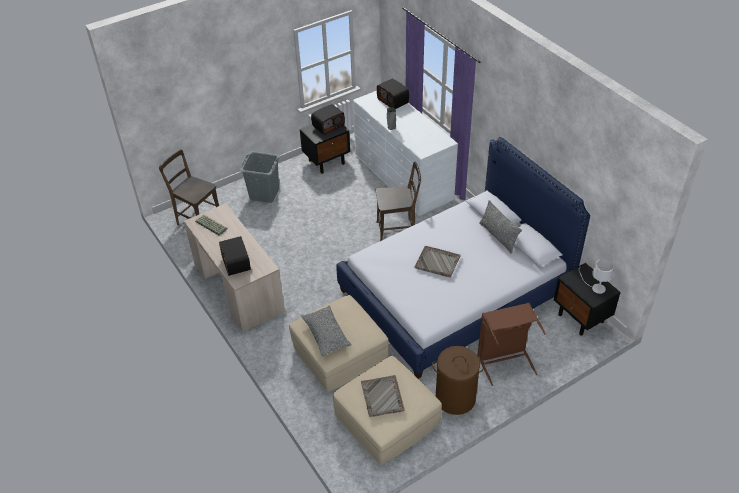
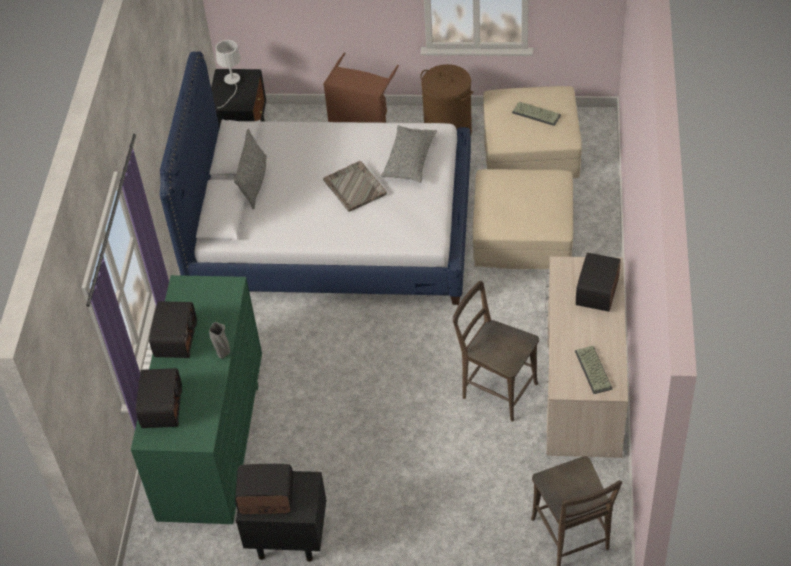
camera: 140 degrees left, 5 degrees up
(264, 194) = (435, 530): grey laundry basket -> none
(326, 335) = (542, 199): grey pillow -> grey pillow (409, 160)
(382, 397) = (537, 114): grey tray -> keyboard
(398, 231) = (311, 347): brown chair -> brown chair (496, 389)
(403, 176) = (211, 433): white dresser -> green dresser
(420, 123) = (175, 339): none -> radio

